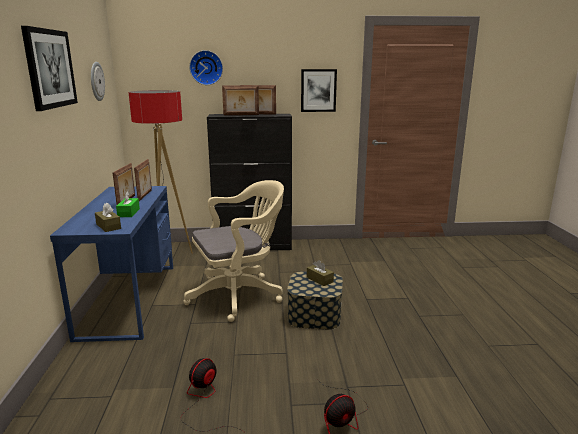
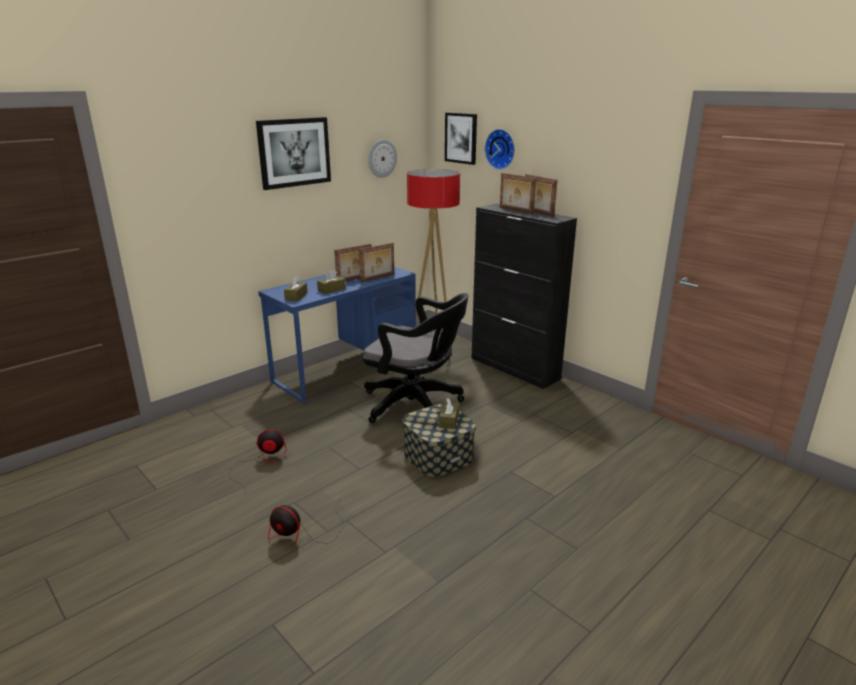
camera: 50 degrees right, 5 degrees up
(128, 213) = (331, 290): green tissue box -> brown tissue box
(239, 295) = (416, 406): beige office chair -> black office chair
(318, 90) = (617, 193): picture -> picture (461, 138)

